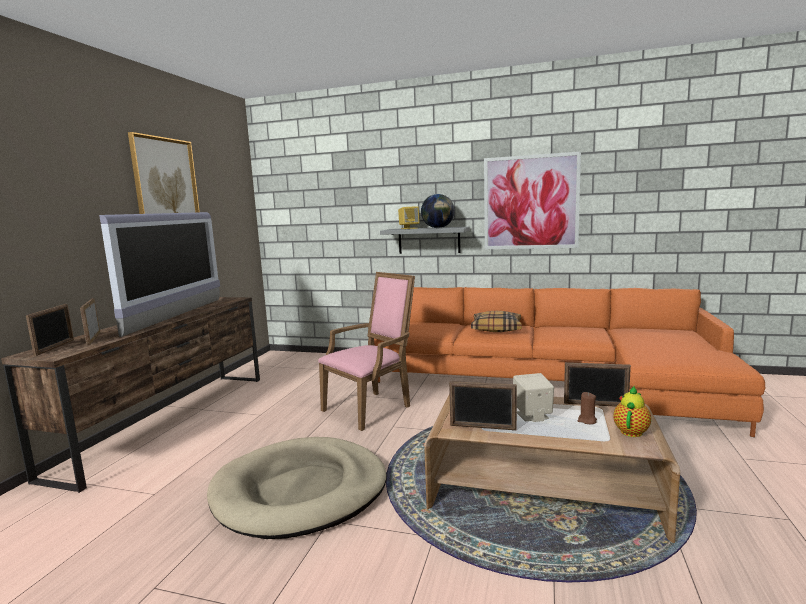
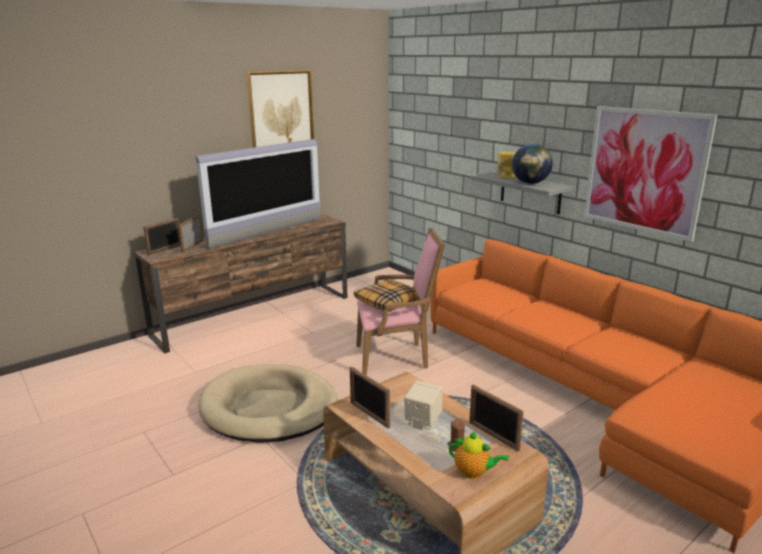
camera: 35 degrees right, 10 degrees up
(496, 328) = (552, 315): pillow -> pillow (388, 302)
(631, 431) = (474, 472): teapot -> teapot turned 45 degrees clockwise

